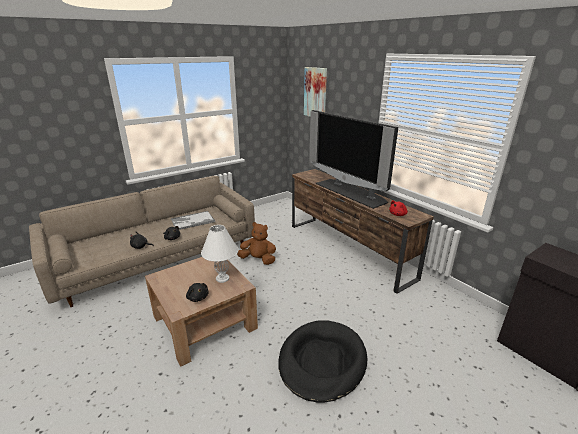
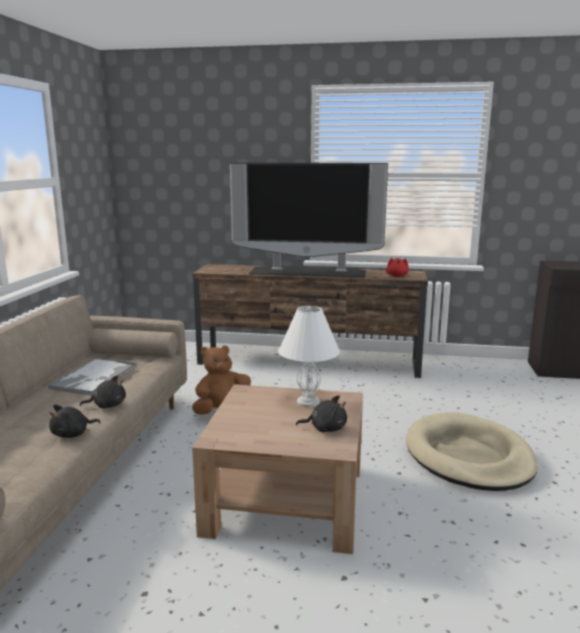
camera: 45 degrees left, 10 degrees down
(315, 93) = (180, 149): picture -> none
(322, 361) = (468, 456): black dog bed -> beige dog bed

